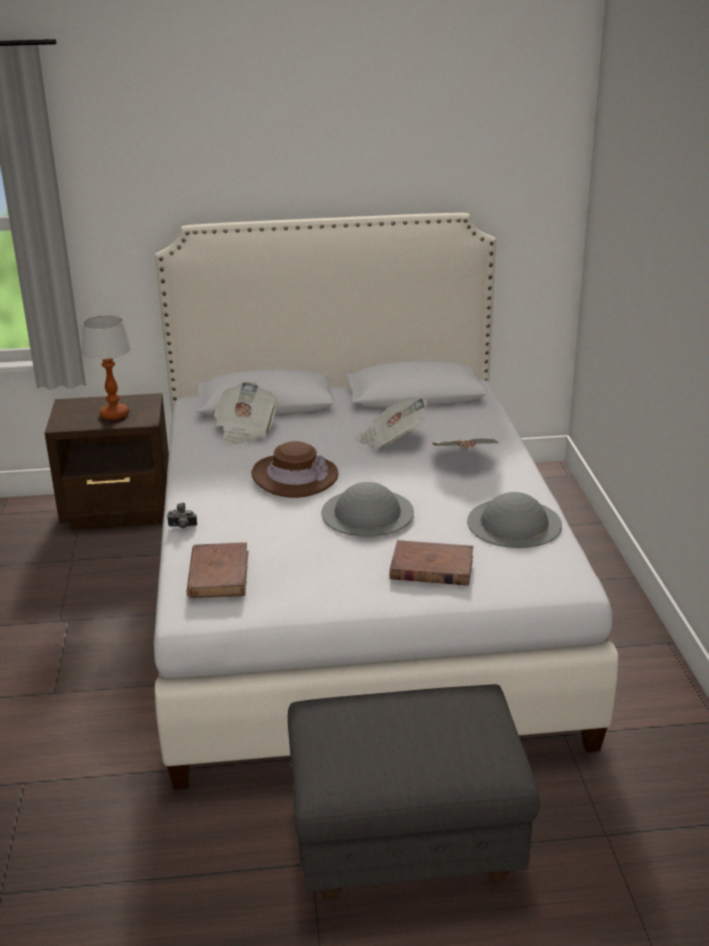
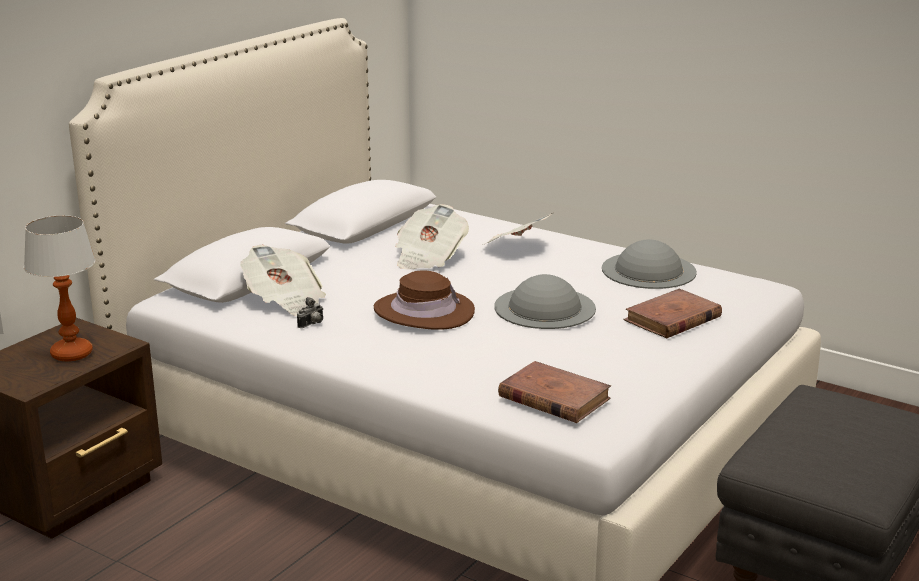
camera: 50 degrees left, 5 degrees down
(182, 527) = (427, 387): camera -> camera (312, 324)

